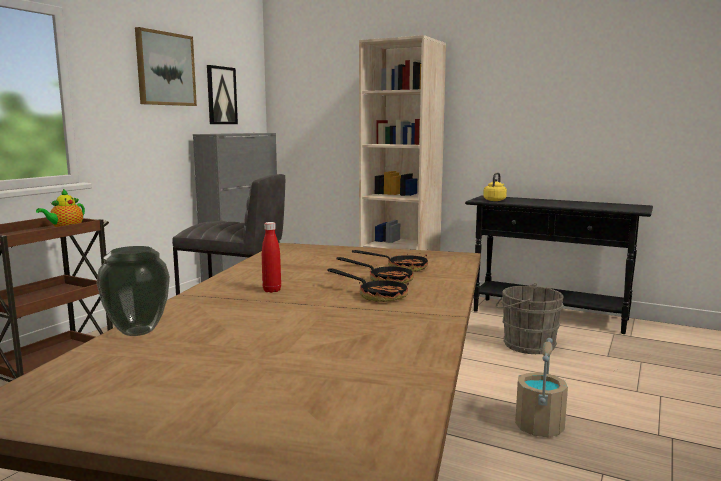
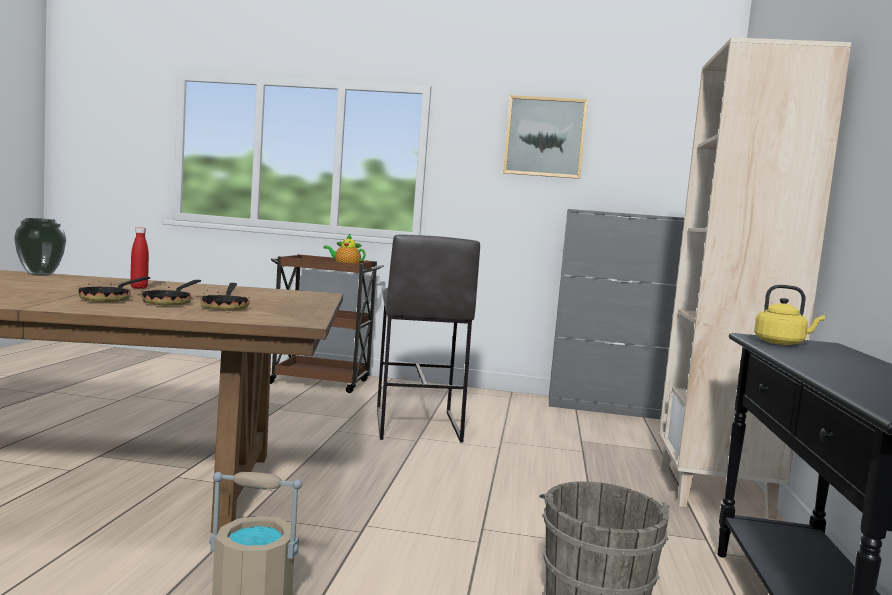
camera: 70 degrees right, 5 degrees down
(221, 95) = (632, 168): picture -> none

